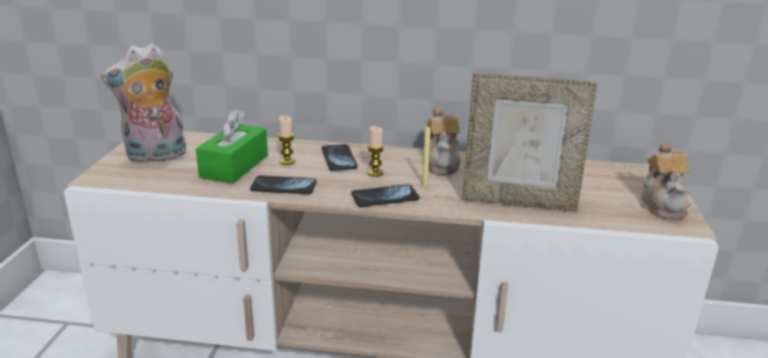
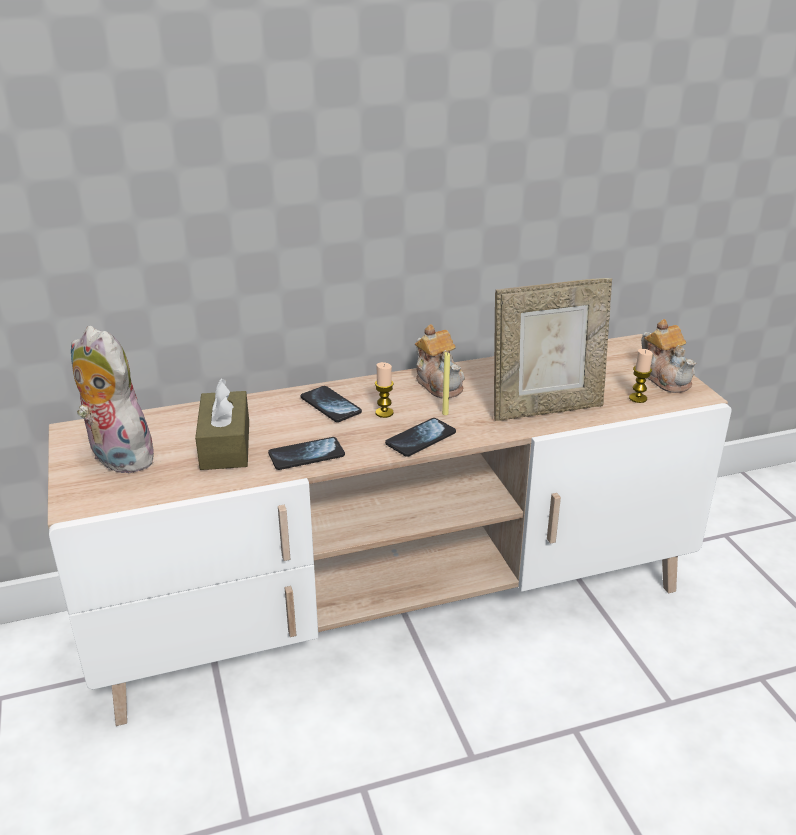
camera: 25 degrees left, 5 degrees up
(155, 157) = (116, 458): plush toy -> plush toy turned 90 degrees clockwise
(234, 166) = (225, 445): green tissue box -> brown tissue box
(287, 161) = (278, 423): candle -> candle (638, 398)

